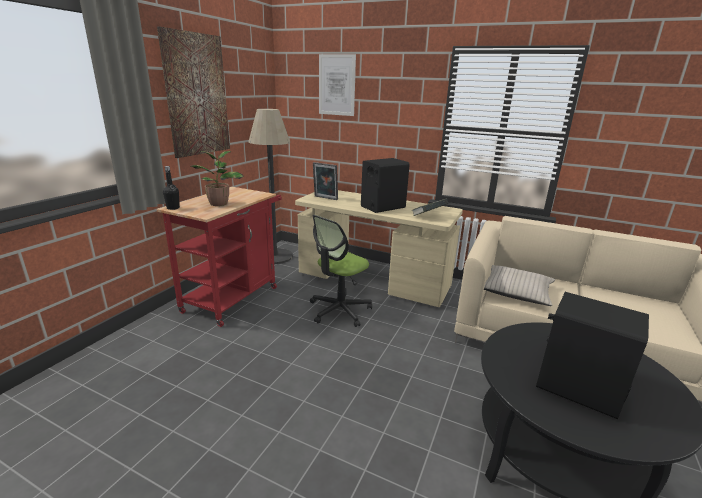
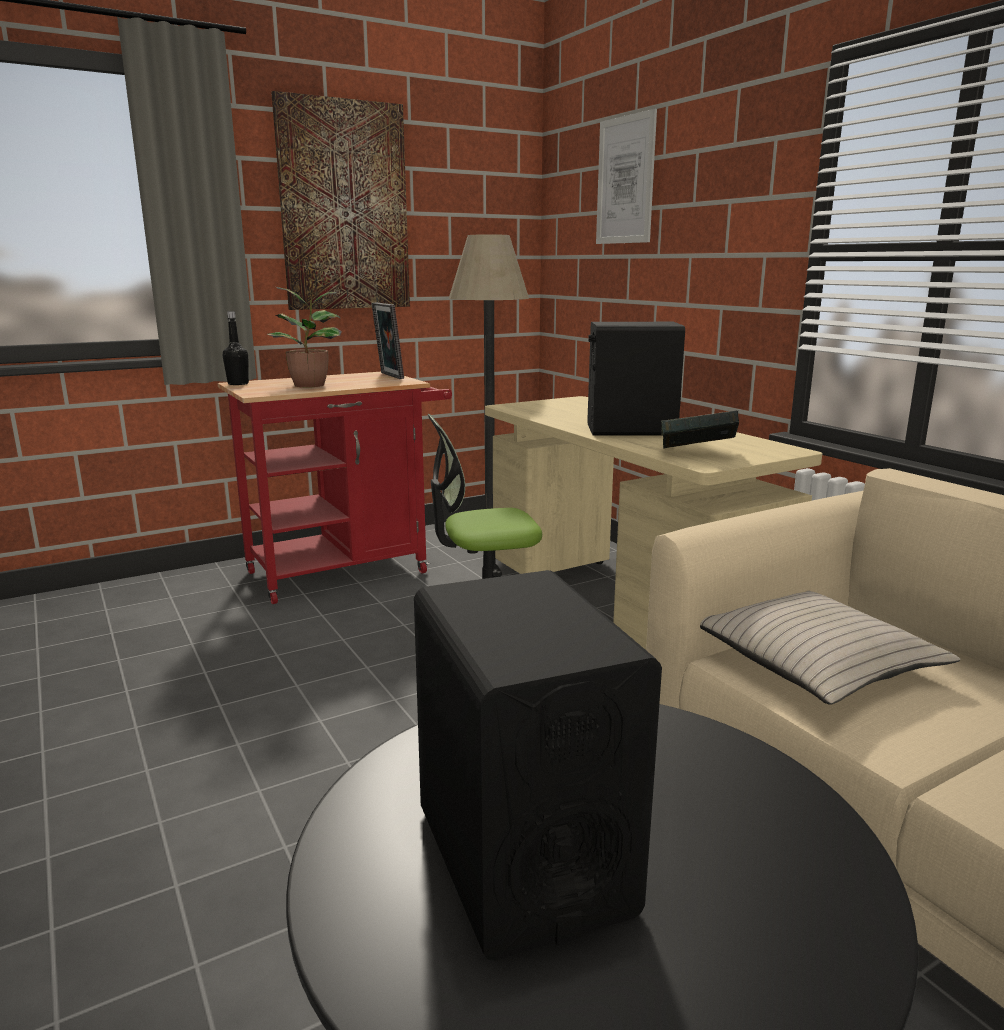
camera: 35 degrees right, 5 degrees down
(325, 198) = (546, 408): picture frame -> picture frame (389, 376)

